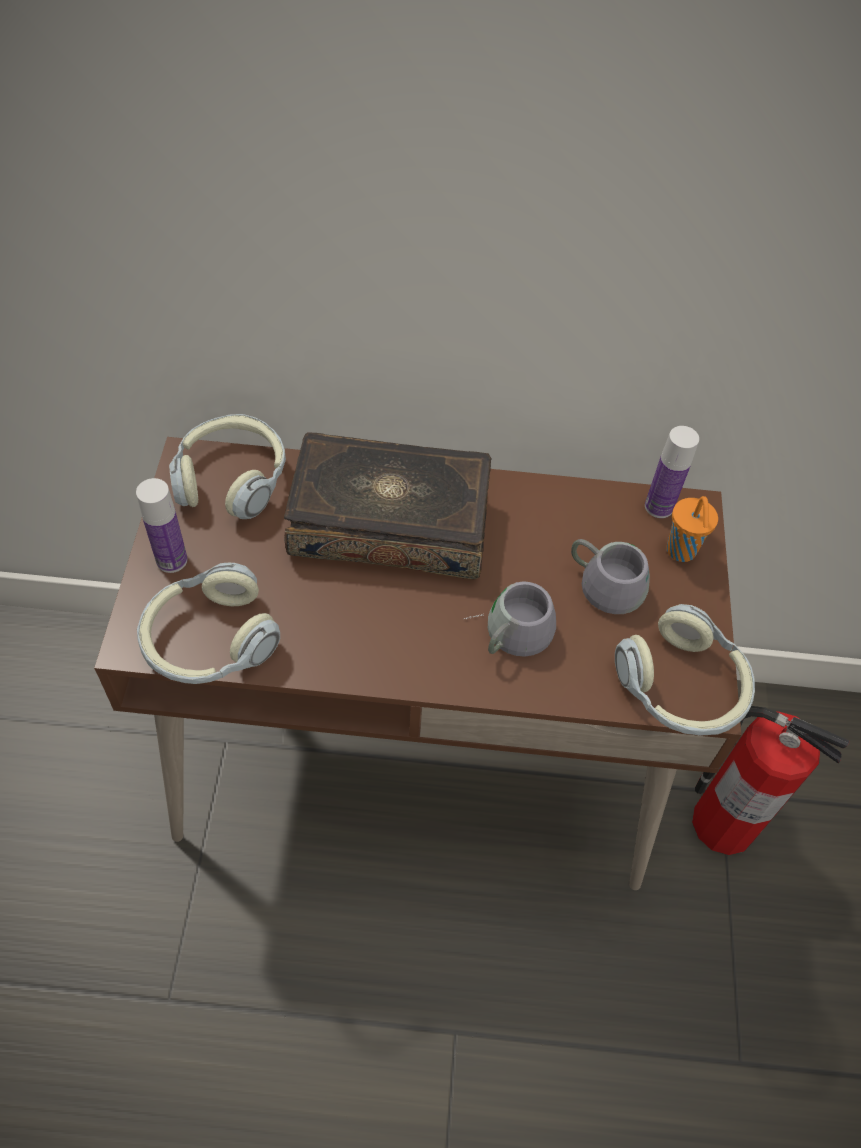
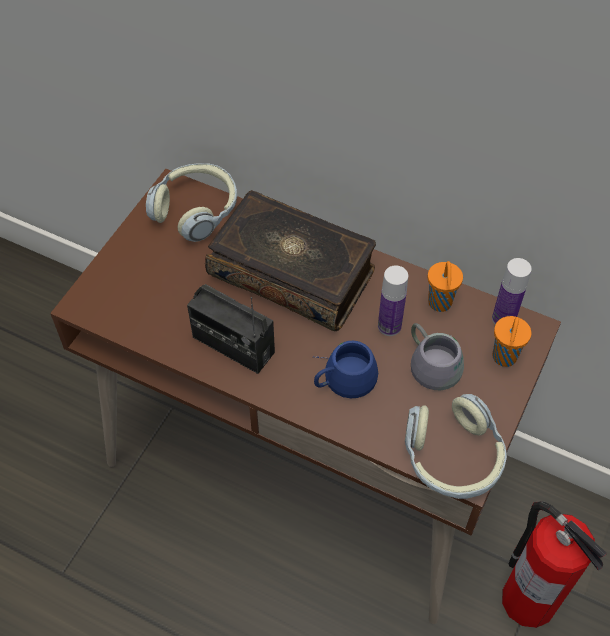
camera: 25 degrees right, 0 degrees up
(172, 560) = (130, 255): bottle -> bottle (389, 326)
(209, 641) = (131, 318): headphones -> none
(358, 635) = (233, 345): none -> radio
(508, 631) = (341, 375): grey mug -> blue mug
(580, 510) = (440, 304): none -> orange cup

